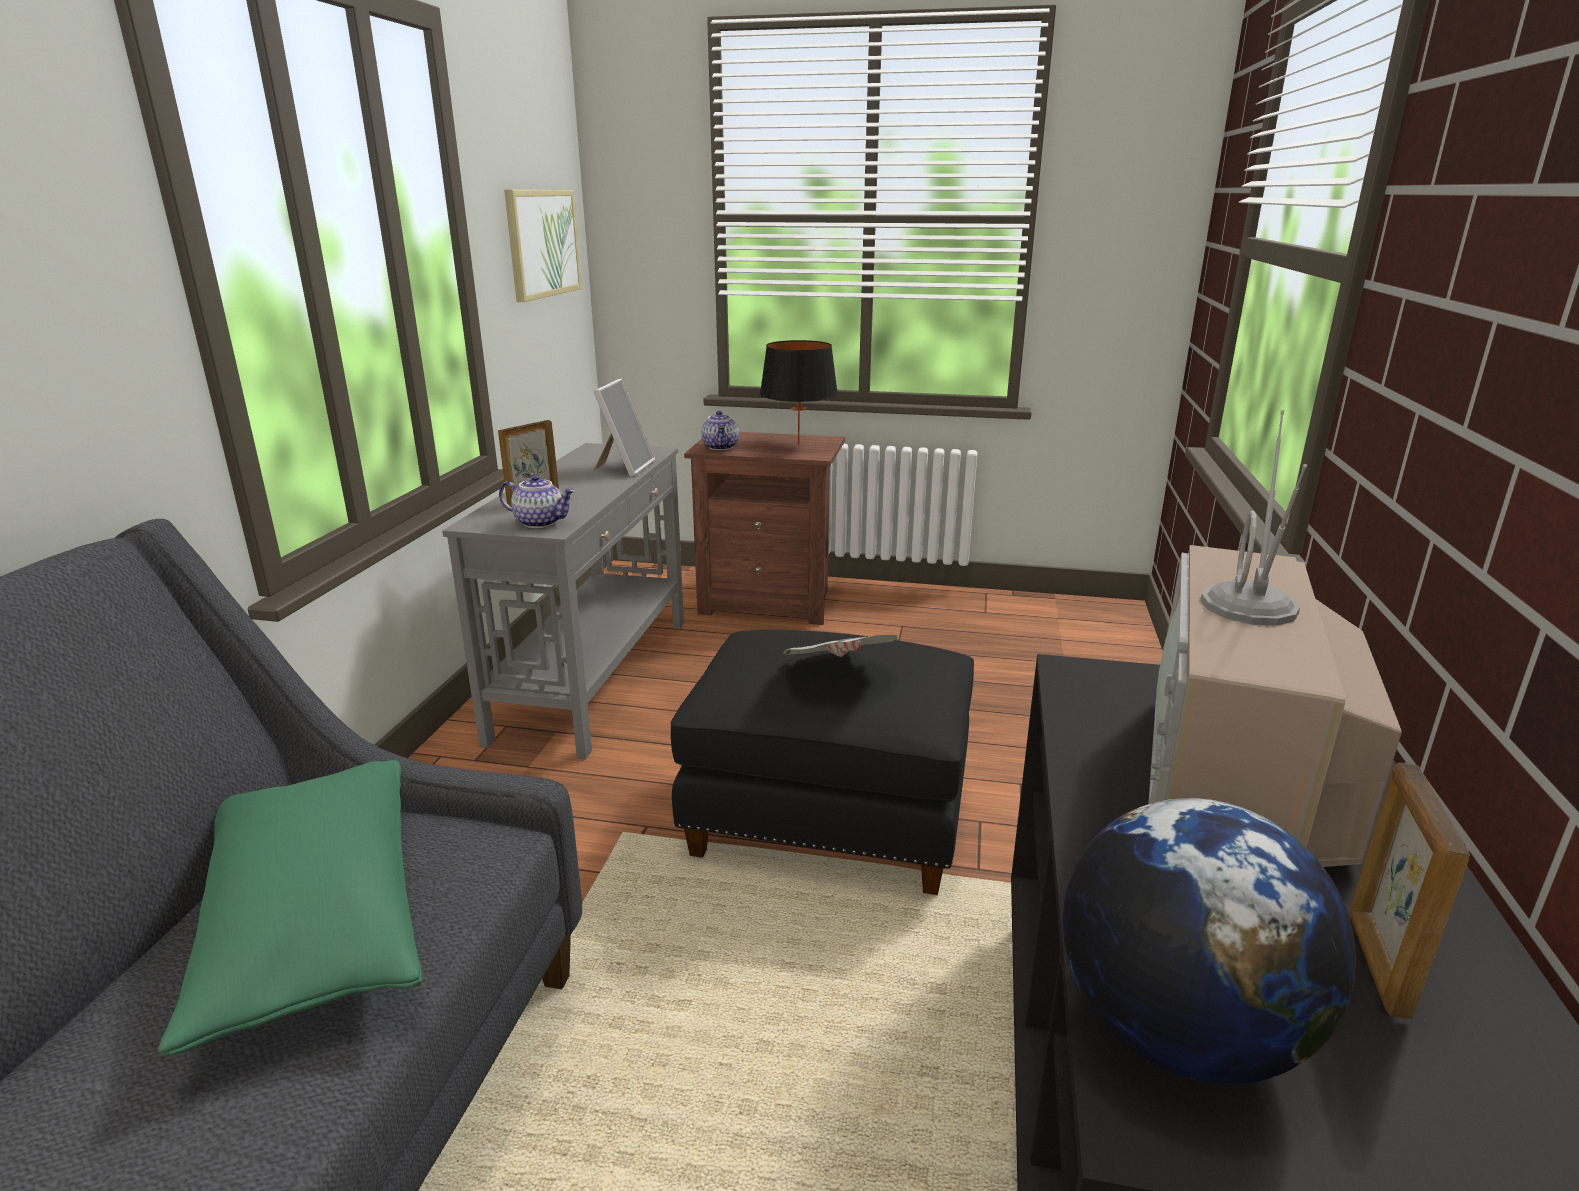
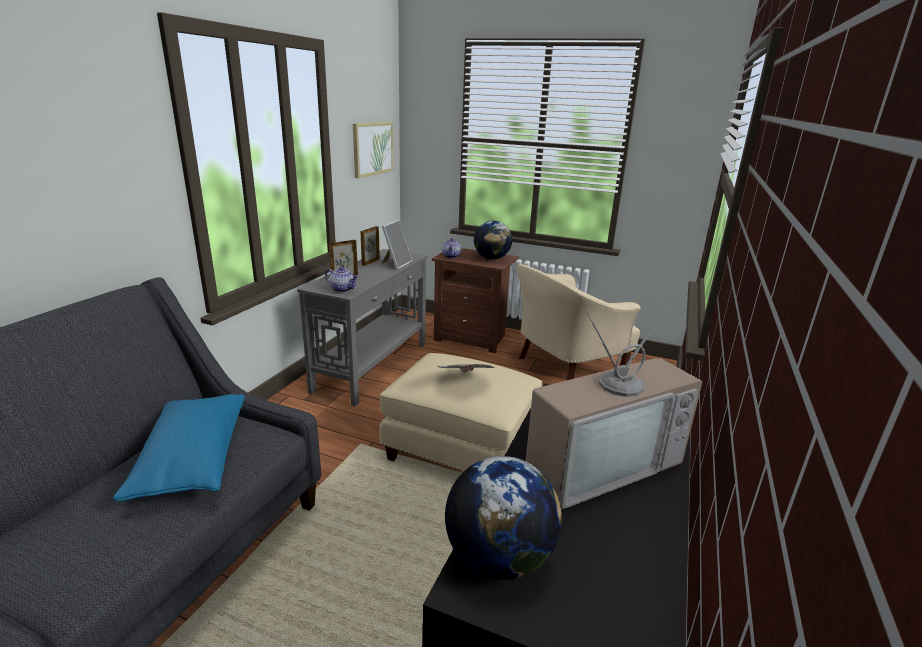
camera: 10 degrees right, 0 degrees up
(315, 923) = (192, 460): green pillow -> blue pillow
(798, 444) = (492, 258): black table lamp -> globe
(830, 817) = (462, 451): black ottoman -> beige ottoman
(959, 636) = (565, 367): none -> beige armchair
(1237, 790) = (598, 462): television -> television turned 150 degrees counterclockwise
(1376, 963) = (609, 547): picture frame -> picture frame (370, 262)

